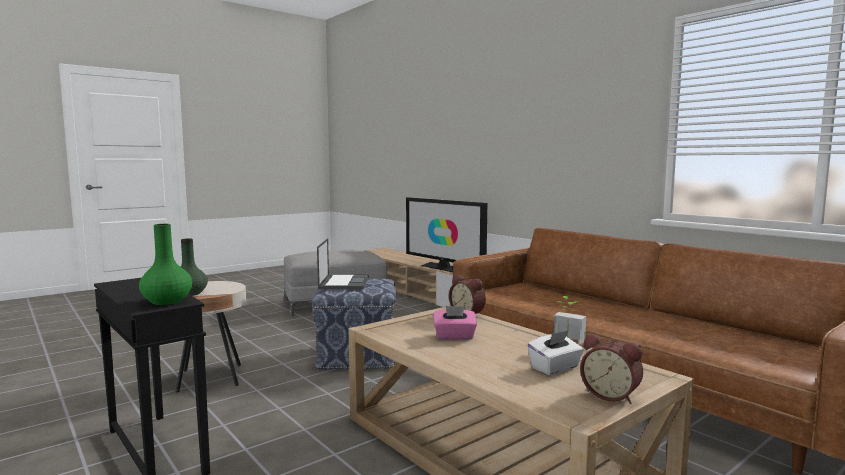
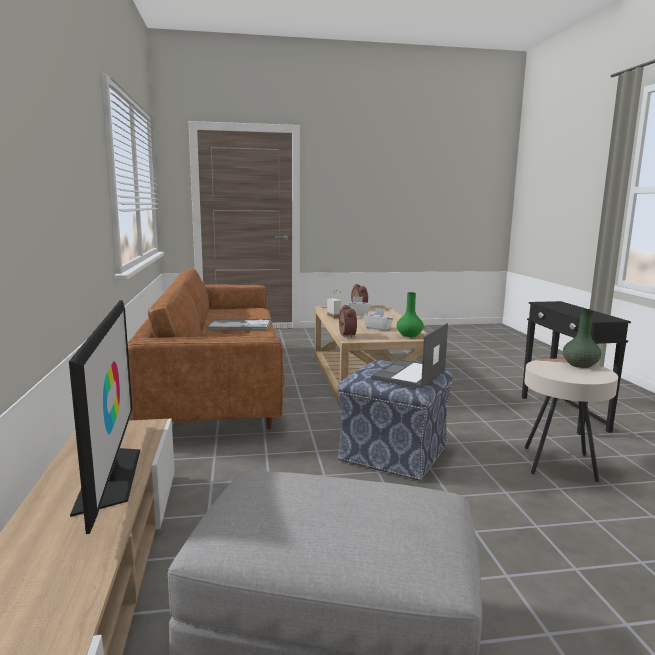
camera: 150 degrees left, 5 degrees up
(167, 302) = (551, 304): green vase -> green vase (409, 335)
(454, 337) = (378, 328): pink tissue box -> white tissue box
(646, 322) = (240, 326): none -> tray

